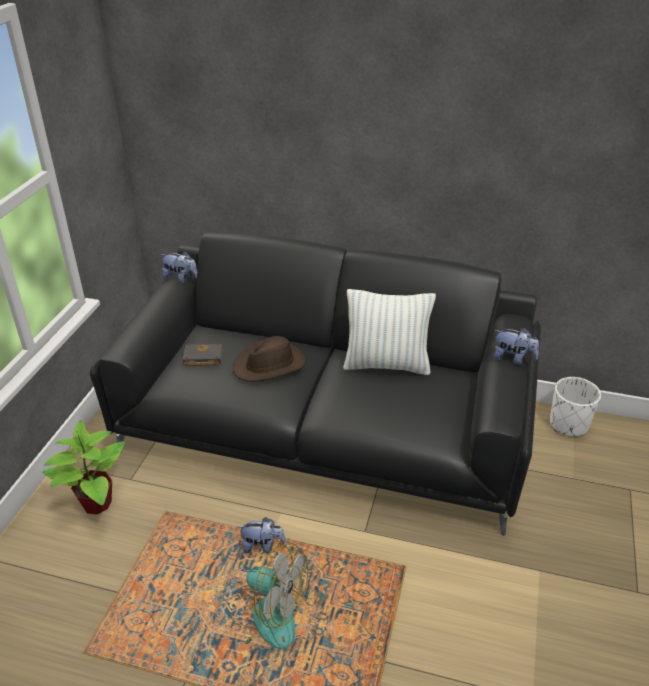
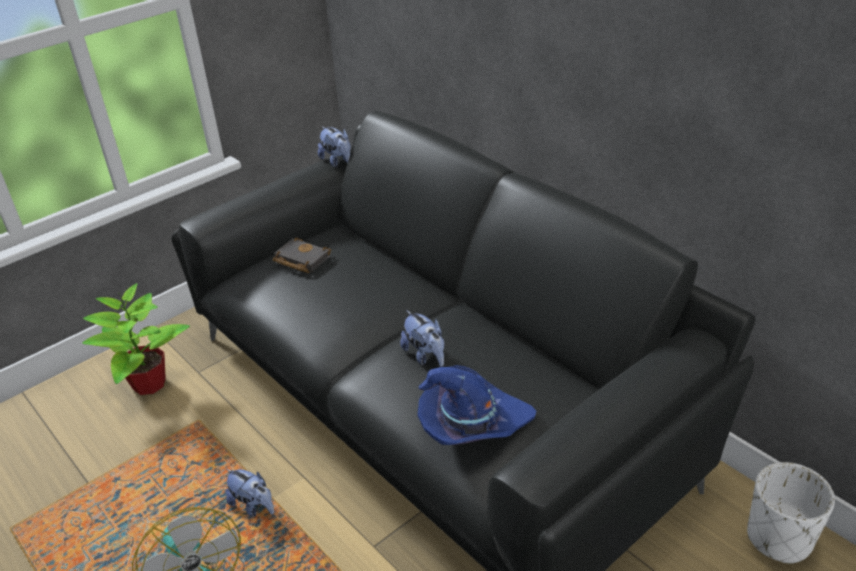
camera: 35 degrees right, 0 degrees up
(270, 365) = (360, 292): brown hat -> none
(386, 364) = (497, 342): pillow -> none
(419, 416) = (471, 423): none -> blue hat
(513, 358) = (637, 393): plush toy -> plush toy (425, 355)

